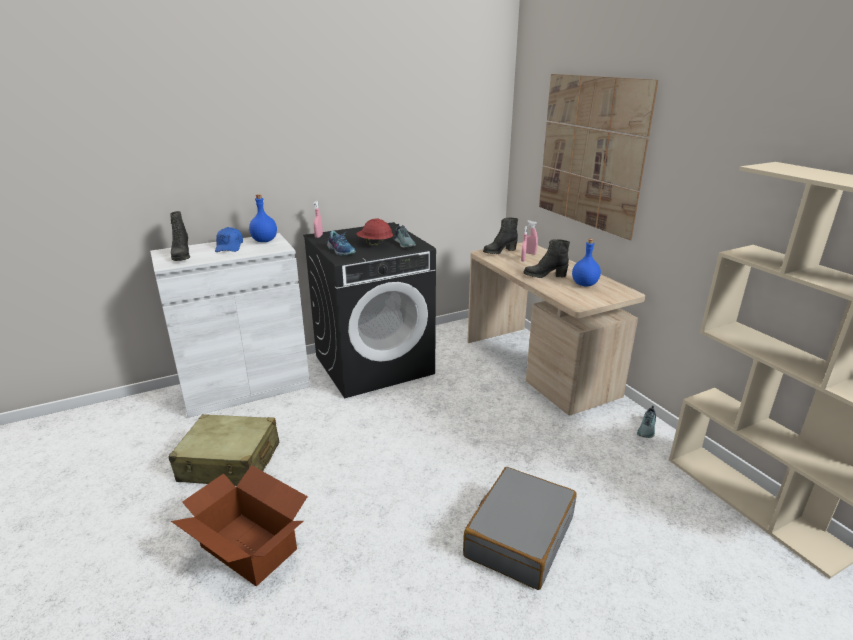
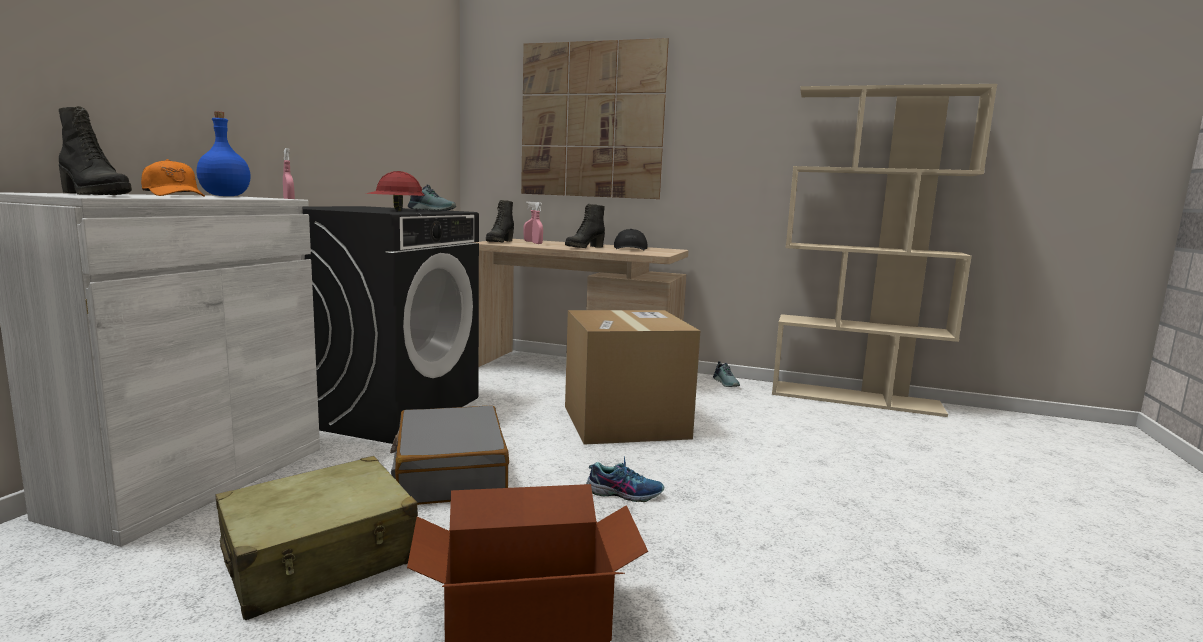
camera: 45 degrees left, 15 degrees down
(229, 247) = (174, 195): blue cap -> orange cap
(341, 251) = (366, 210): shoe -> shoe (624, 493)
(493, 437) = (625, 422): none -> cardboard box
(519, 536) = (770, 472): grey suitcase -> grey suitcase (450, 473)
(585, 284) = (630, 248): blue bottle -> black cap

